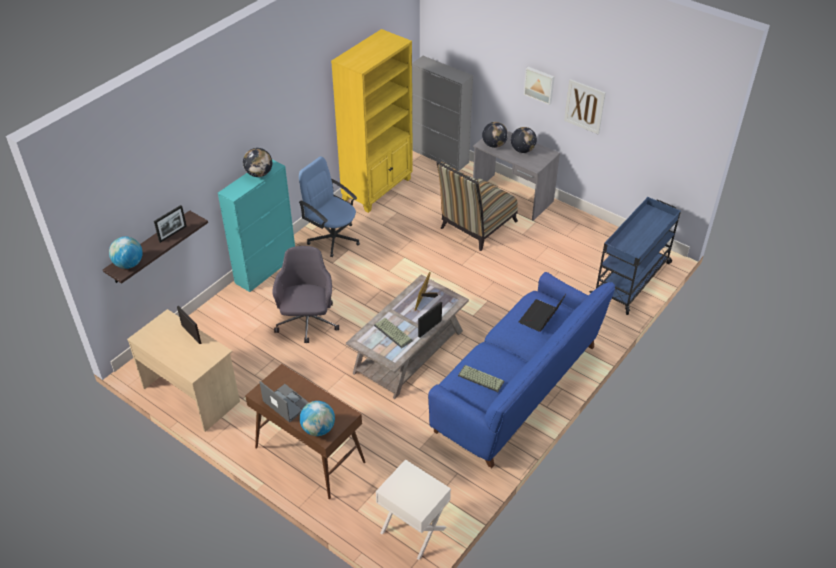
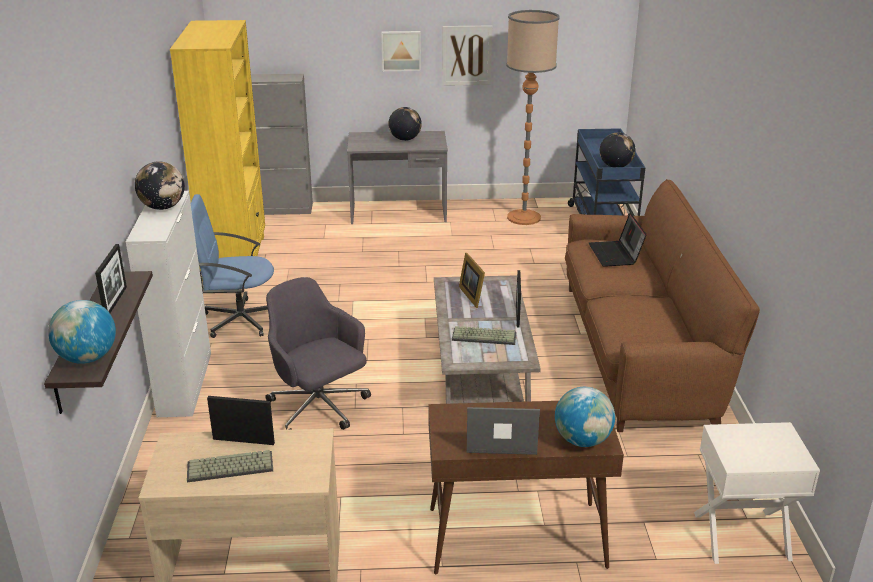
camera: 40 degrees left, 15 degrees down
(266, 269) = (185, 383): turquoise cabinet -> white cabinet
(475, 227) = (395, 248): chair -> none
(480, 379) = (644, 325): keyboard -> keyboard (229, 468)
(494, 145) = (369, 144): globe -> globe (615, 166)
(517, 388) = (637, 351): blue sofa -> brown sofa
(589, 242) = (523, 217): none -> floor lamp

